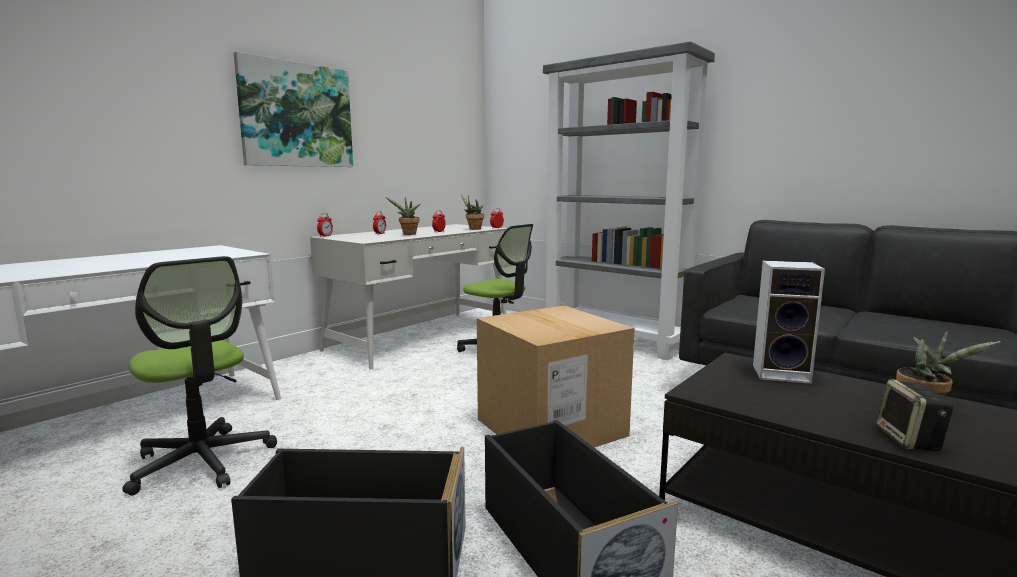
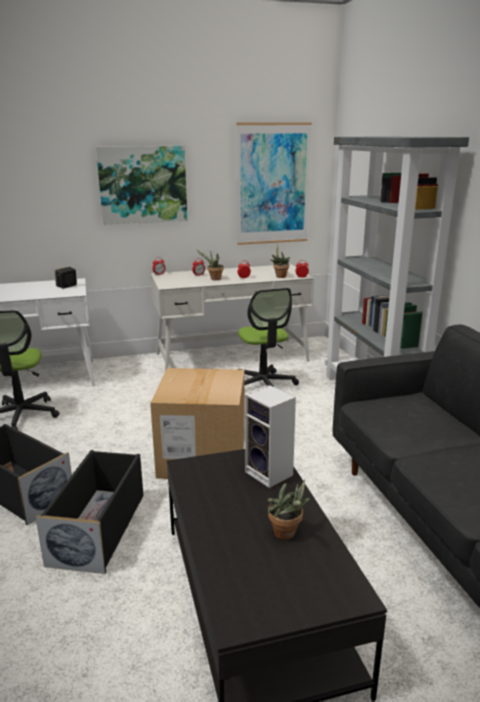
camera: 35 degrees right, 10 degrees up
(435, 132) = (273, 184): none -> picture
(910, 440) = (220, 544): speaker -> speaker (66, 286)

